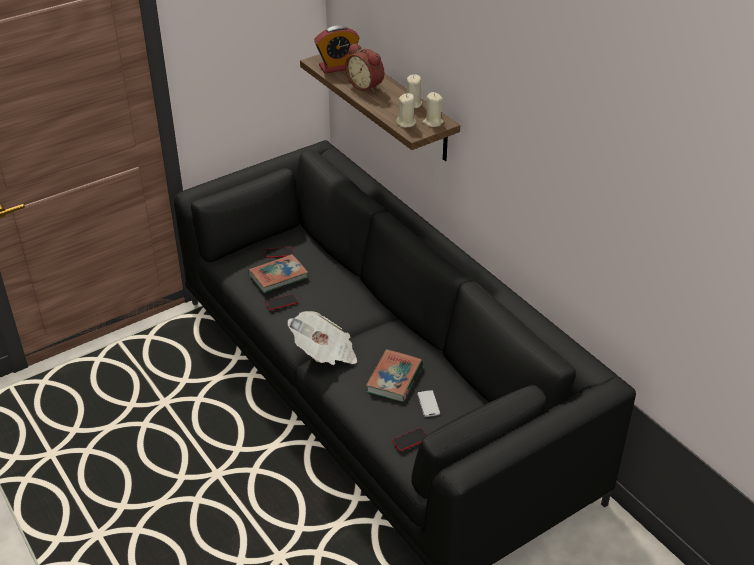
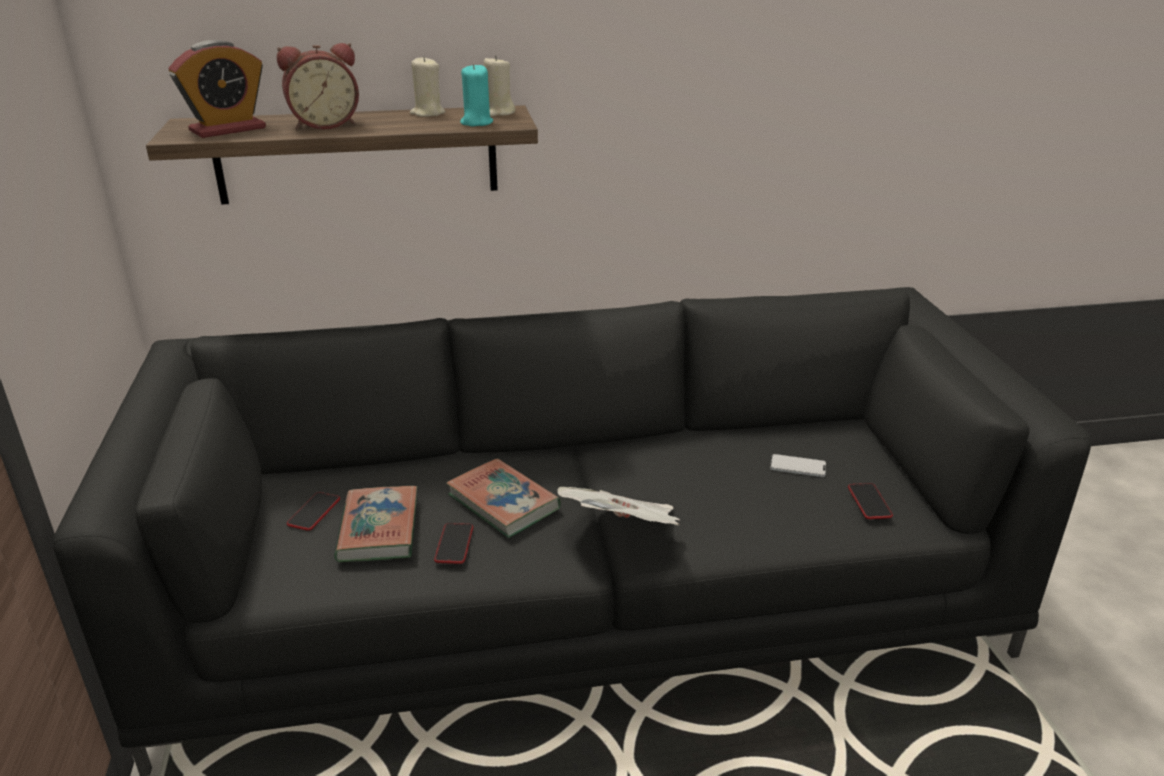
camera: 65 degrees left, 10 degrees down
(337, 67) = (228, 129): alarm clock -> alarm clock turned 45 degrees clockwise
(394, 379) = (728, 480): book -> book (503, 502)
(406, 123) = (476, 123): beige candle -> turquoise candle

